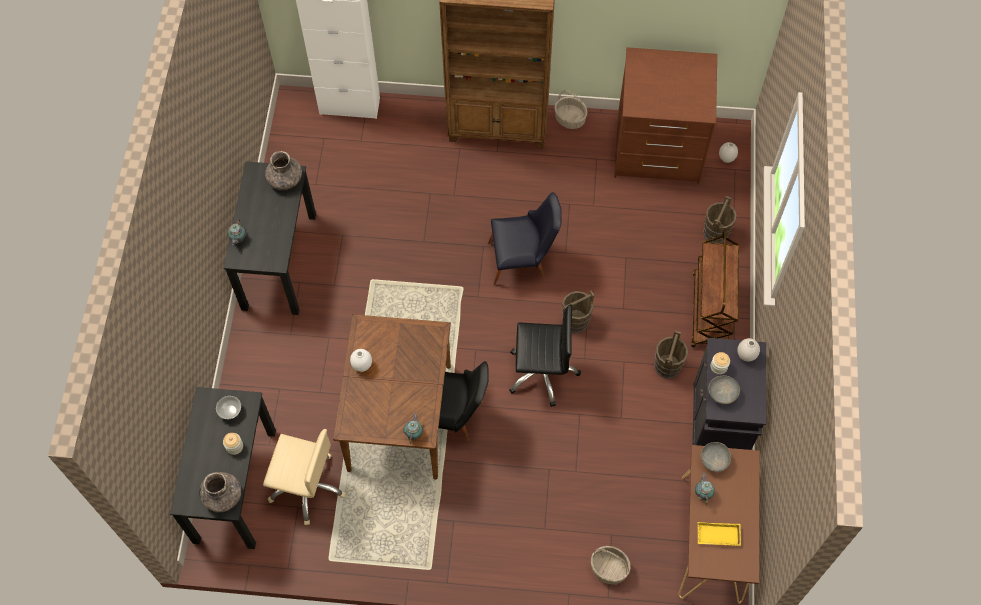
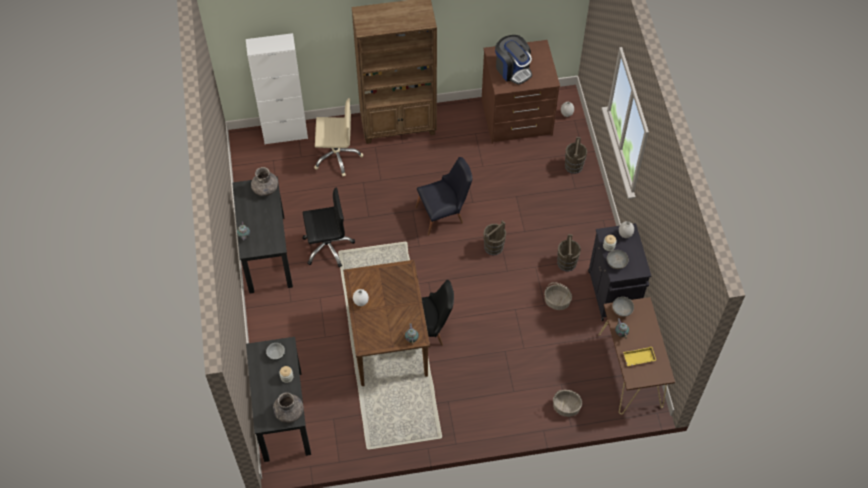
camera: 15 degrees left, 5 degrees down
(307, 486) = (336, 403): beige office chair -> beige office chair (337, 156)
(542, 372) = (480, 287): black office chair -> black office chair (328, 246)
(570, 119) = (448, 110): basket -> basket (557, 301)
(657, 86) = (513, 69): none -> coffee machine
(710, 312) = (585, 220): brown cart -> none

